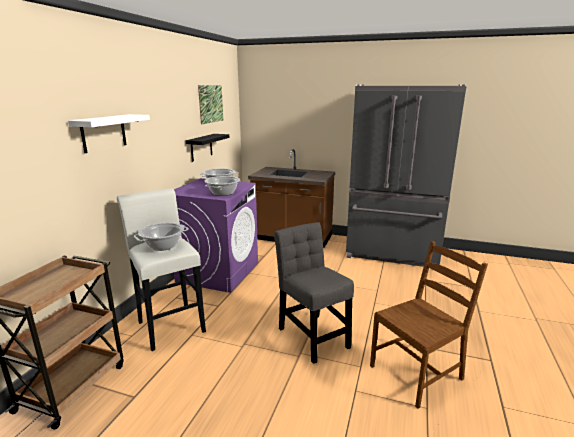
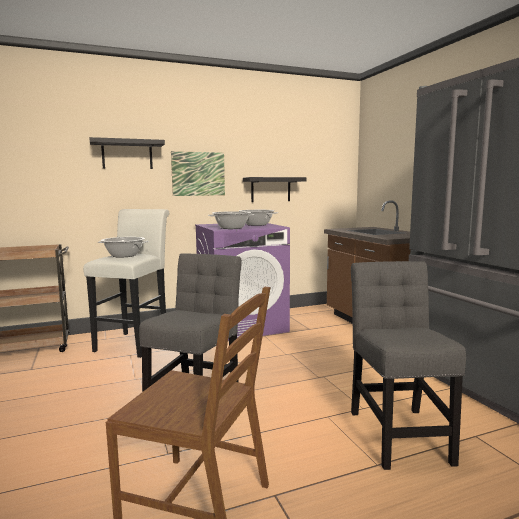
camera: 50 degrees right, 10 degrees down
(103, 133) = (127, 155): white shelf -> black shelf
(211, 104) = (295, 144): picture -> picture (198, 174)
(406, 293) = (397, 432): none -> grey chair

